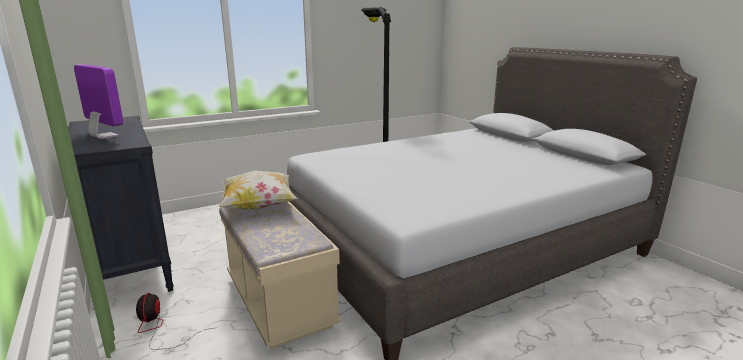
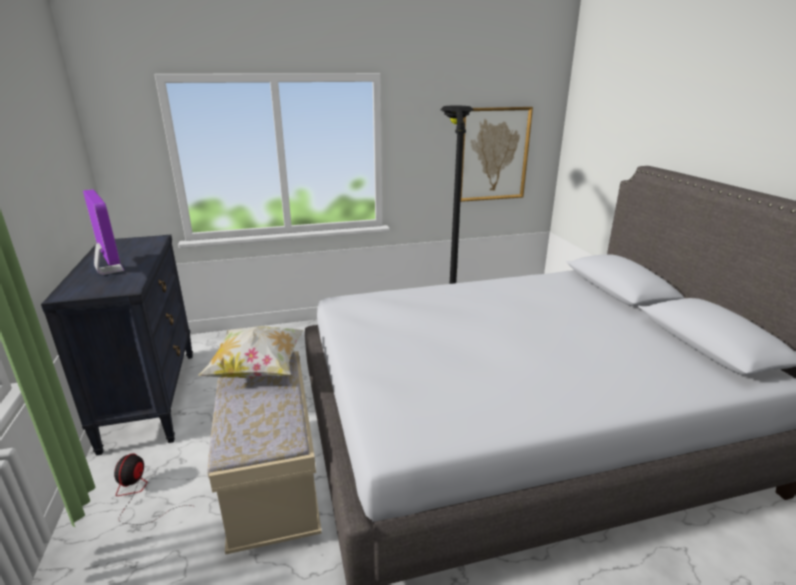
camera: 15 degrees right, 5 degrees up
(396, 51) = (493, 154): none -> picture

